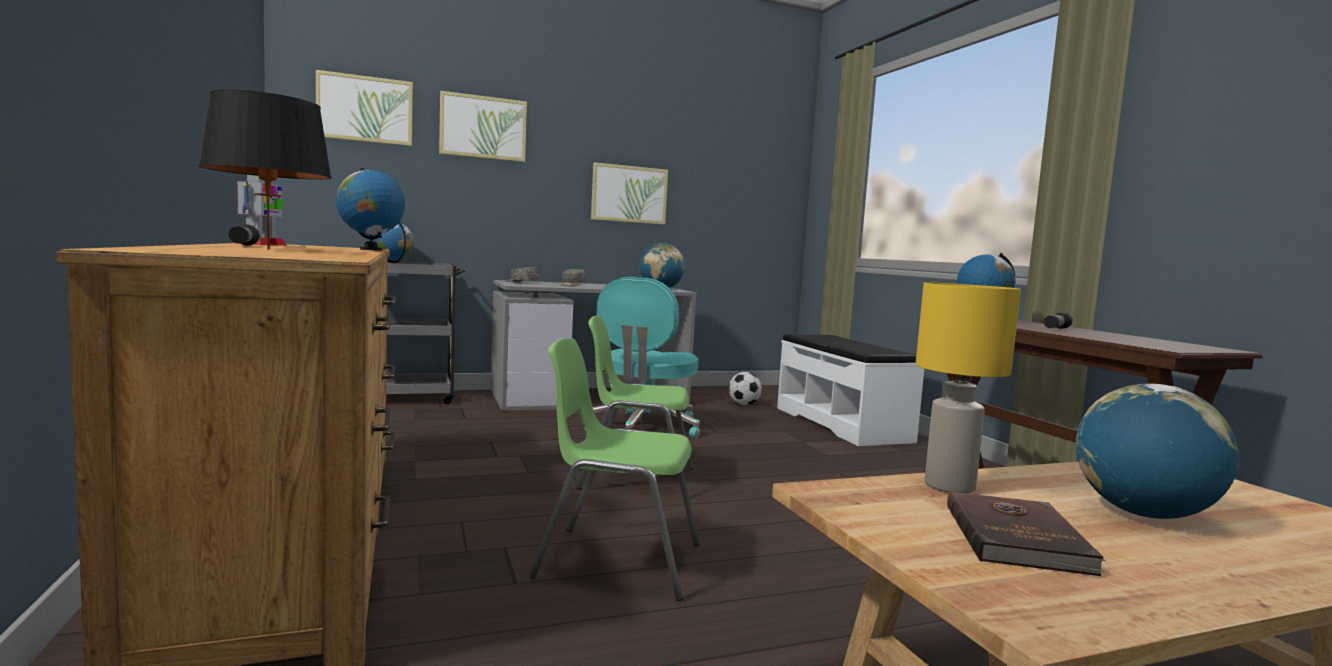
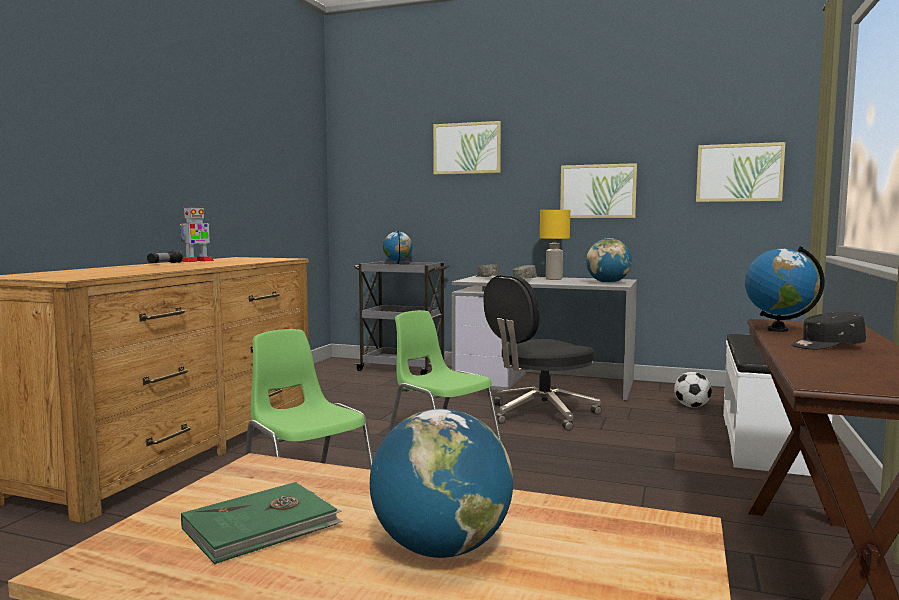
camera: 40 degrees right, 0 degrees up
(268, 249) = (135, 268): black table lamp -> none
(365, 109) = (384, 148): picture -> picture (739, 173)
(370, 250) = (256, 262): globe -> none
(645, 427) = (540, 414): turquoise office chair -> black office chair
(949, 486) = (359, 484): yellow table lamp -> yellow table lamp (554, 279)
(1018, 538) = (262, 527): brown book -> green book
(1056, 329) = (826, 346): flashlight -> black cap

